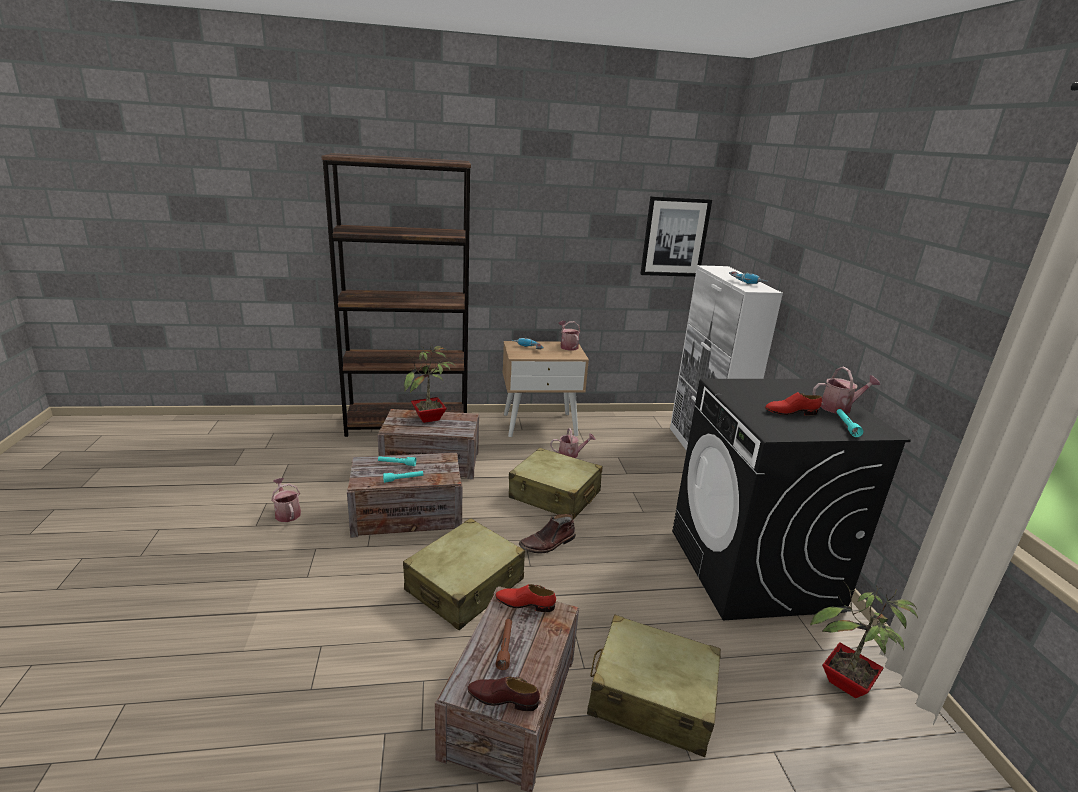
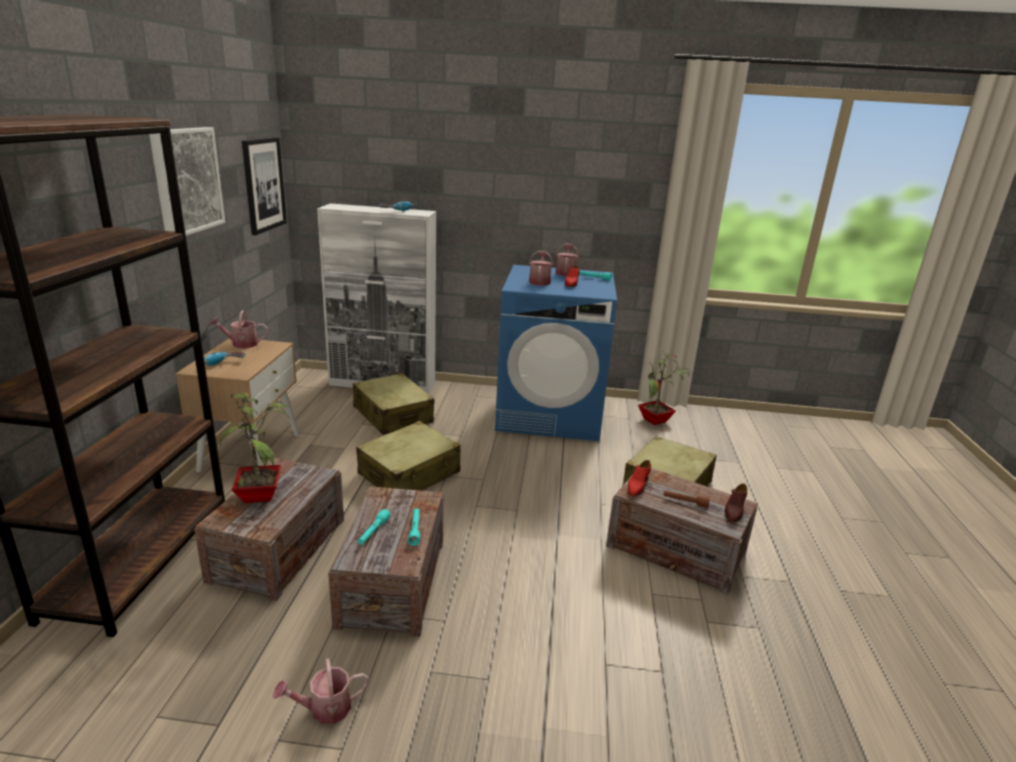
camera: 75 degrees left, 0 degrees up
(465, 585) = (535, 553): beige suitcase -> beige suitcase (393, 415)
(548, 543) = (487, 494): brown boot -> none
(564, 216) = (187, 181): none -> picture
(571, 454) = (337, 447): watering can -> watering can (539, 281)
(753, 569) = (550, 414): black washing machine -> blue washing machine

